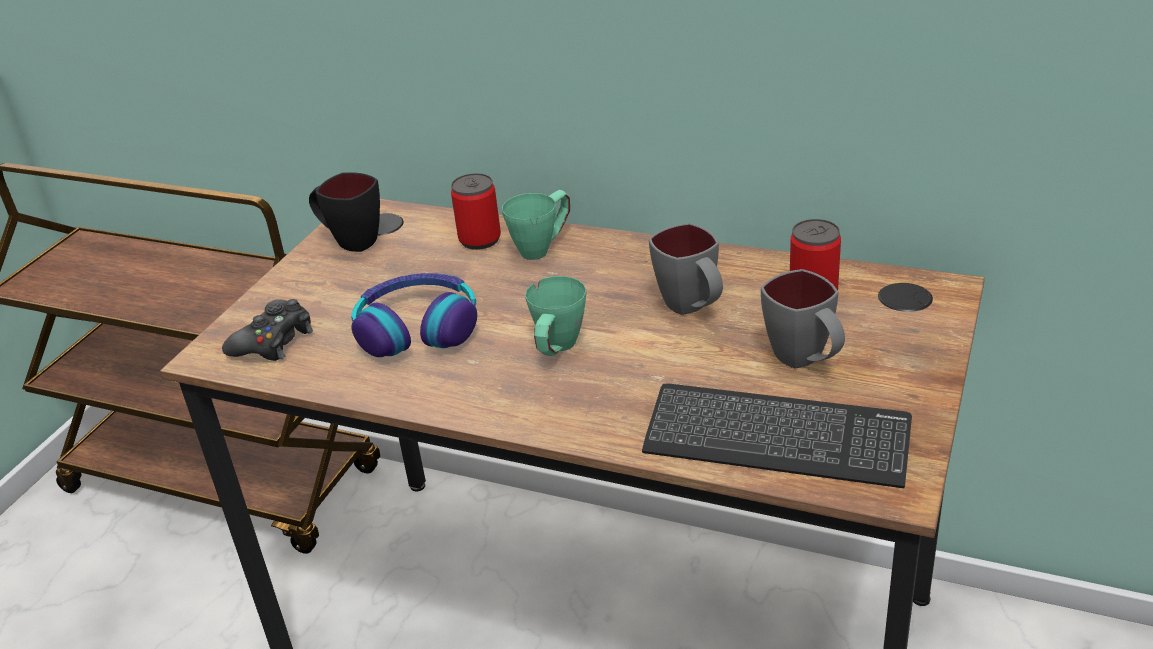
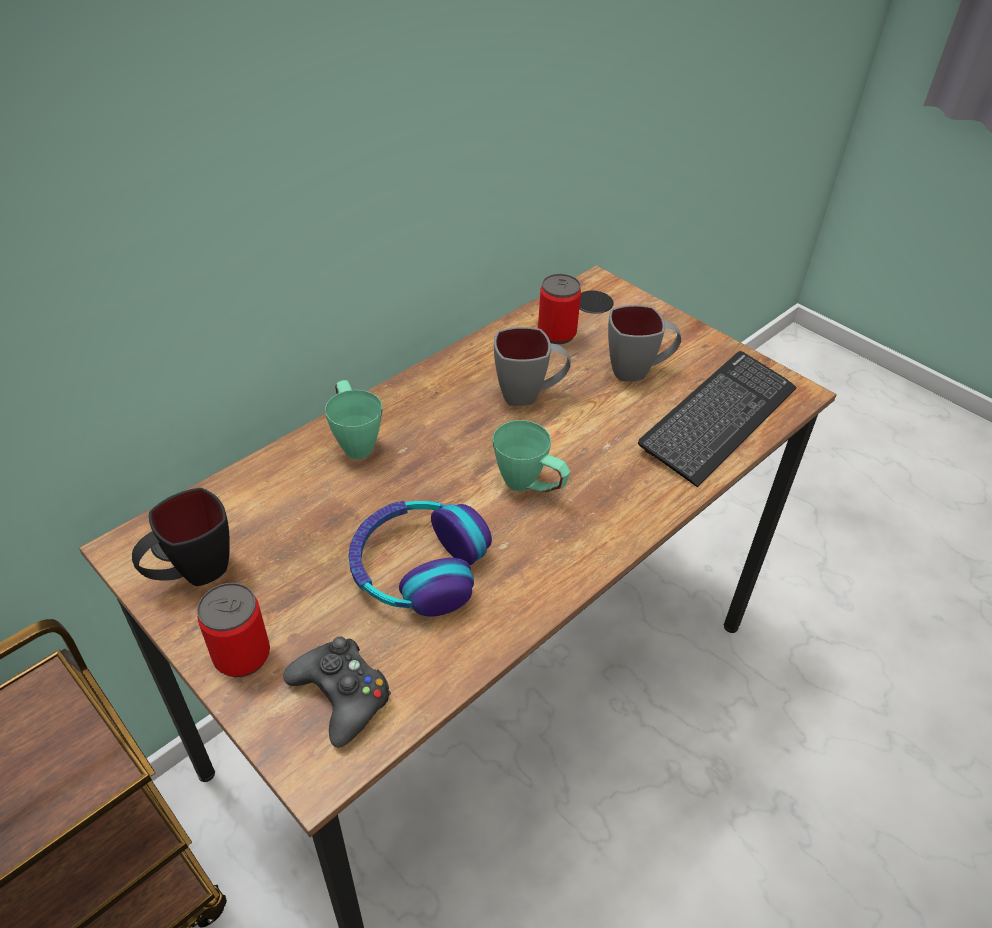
camera: 70 degrees left, 10 degrees up
(480, 239) = (296, 476): can -> can (242, 655)

